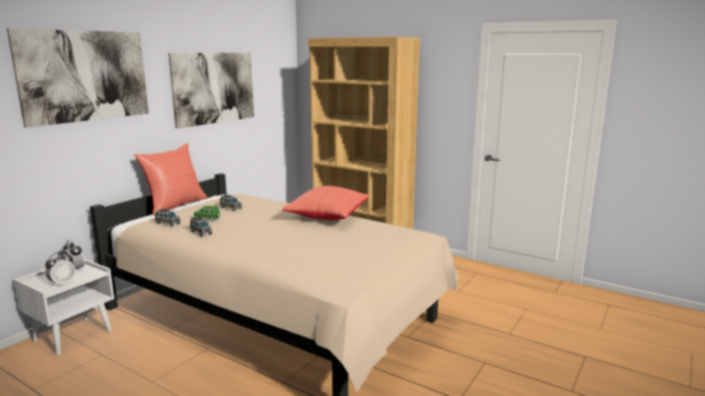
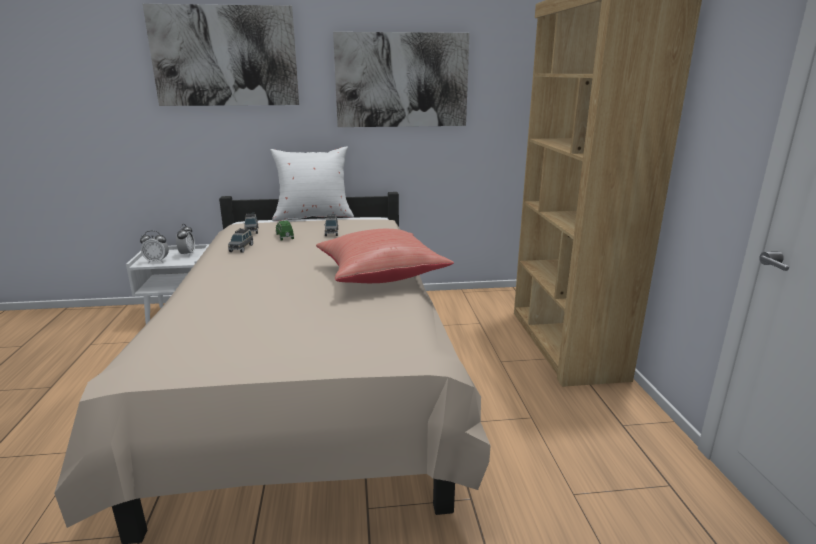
camera: 50 degrees right, 5 degrees up
(175, 205) = (313, 216): red pillow -> white pillow

